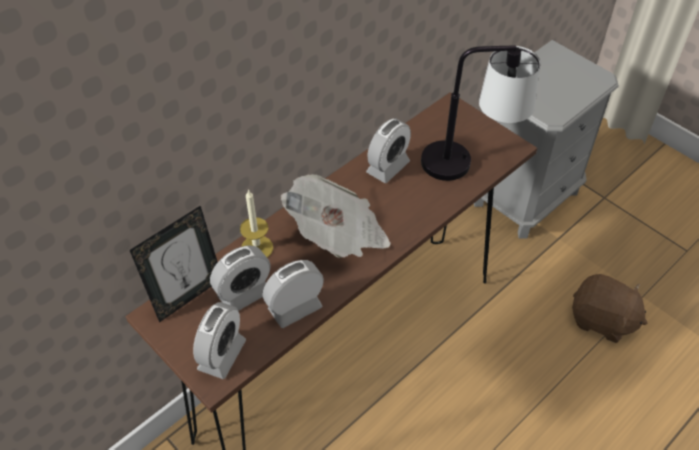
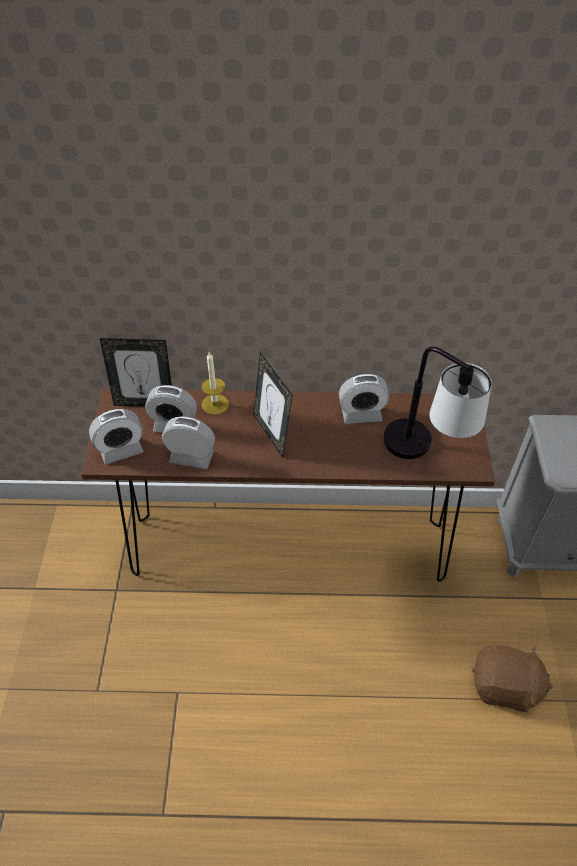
camera: 45 degrees right, 0 degrees up
(338, 235) = (272, 434): newspaper -> picture frame
(602, 320) = (504, 687): brown plush toy -> brown plush toy turned 60 degrees counterclockwise

